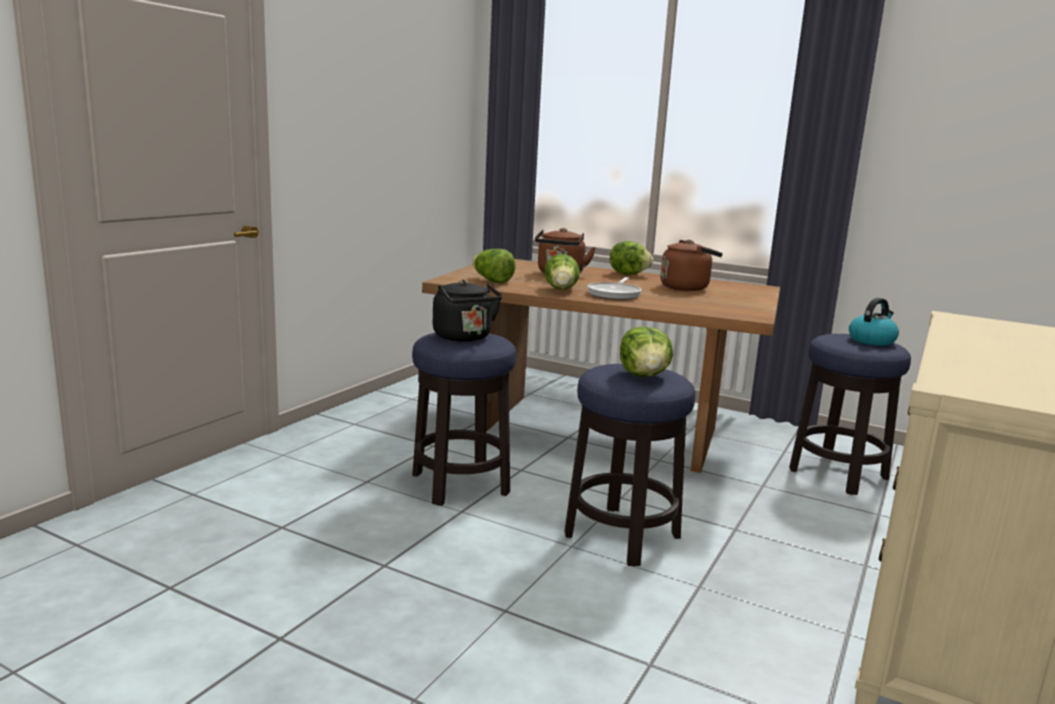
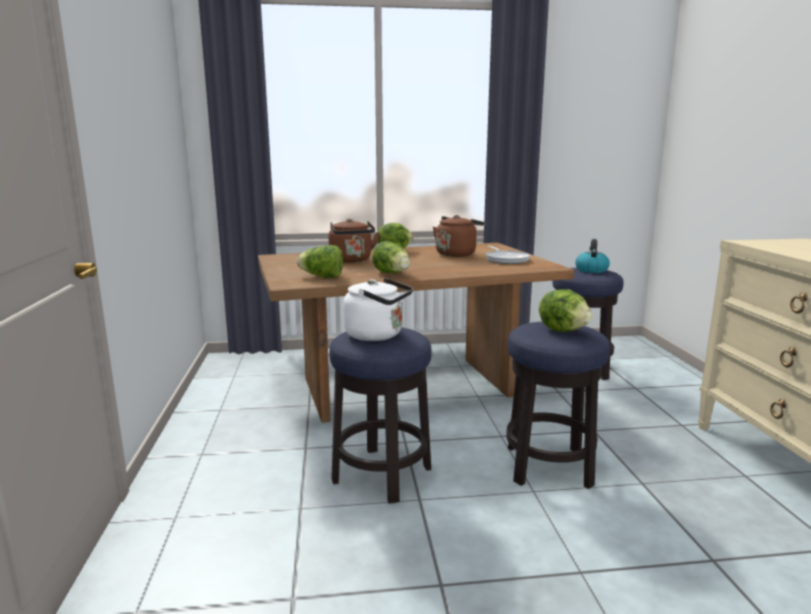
camera: 35 degrees left, 0 degrees up
(464, 338) = (378, 335): black kettle -> white kettle
(615, 294) = (433, 269): frying pan -> frying pan (506, 259)

